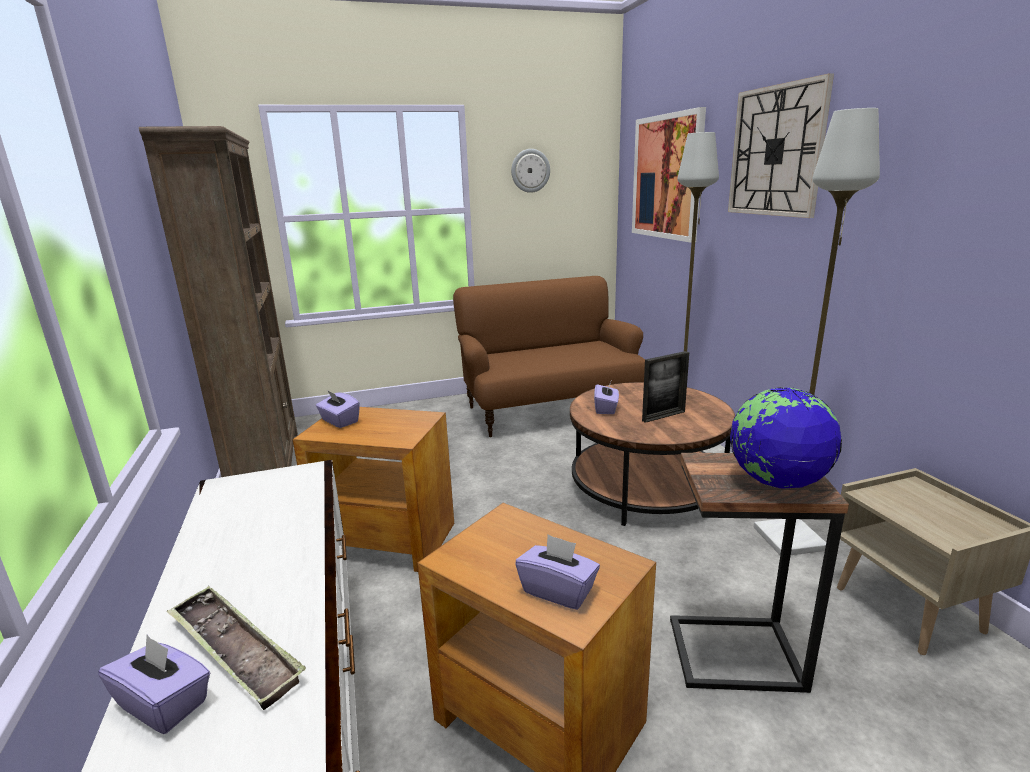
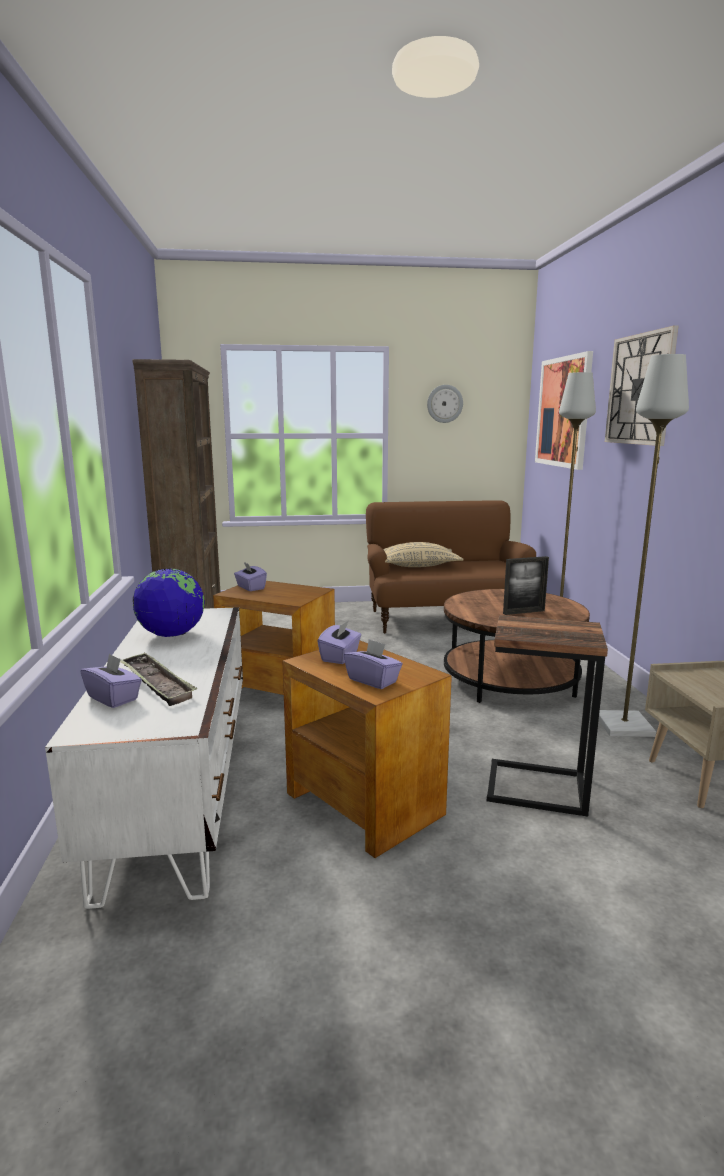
camera: 10 degrees right, 5 degrees down
(517, 357) = (417, 566): none -> beige pillow
(606, 409) = (476, 604): purple tissue box -> purple tissue box (340, 657)
(777, 482) = (561, 634): globe -> globe (171, 635)

